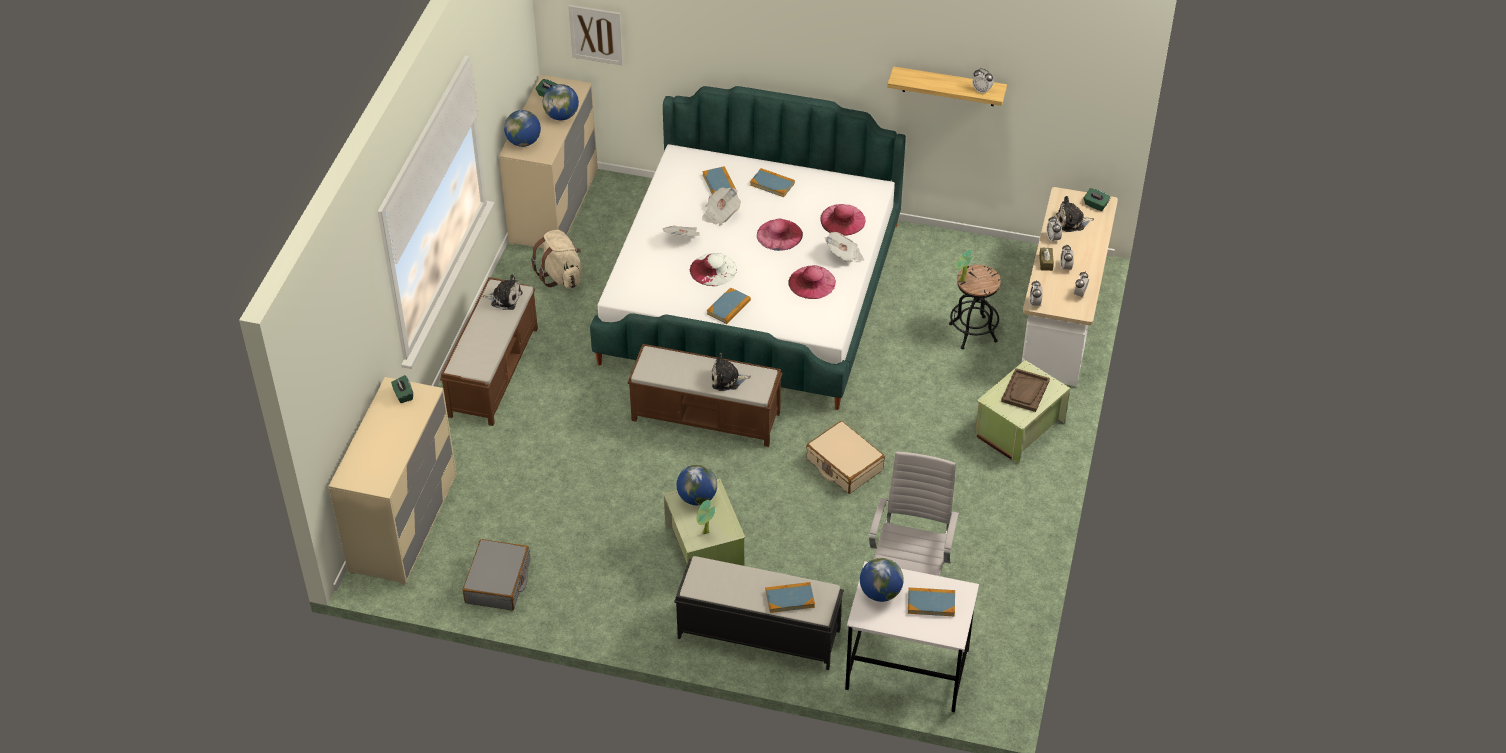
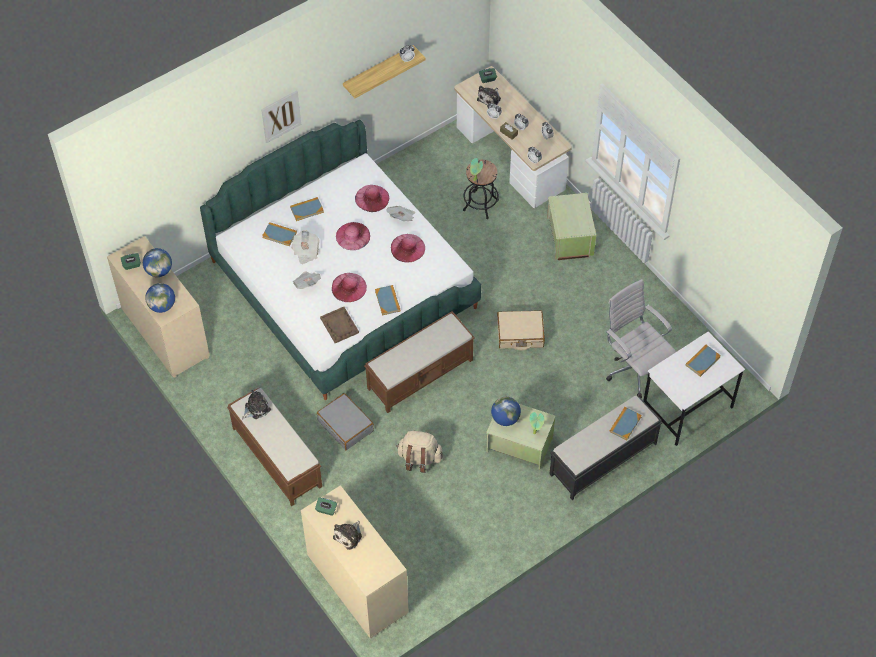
camera: 50 degrees left, 10 degrees up
(498, 582) = (450, 563): grey suitcase -> grey suitcase (346, 425)
(561, 276) = (231, 369): beige backpack -> beige backpack (419, 458)
(596, 34) = (140, 202): picture -> picture (281, 116)
(713, 269) = (349, 287): white hat -> pink hat
(727, 379) = (435, 341): plush toy -> plush toy (349, 536)
(880, 593) = (676, 378): globe -> none
(1025, 391) = (571, 213): brown tray -> brown tray (339, 325)

